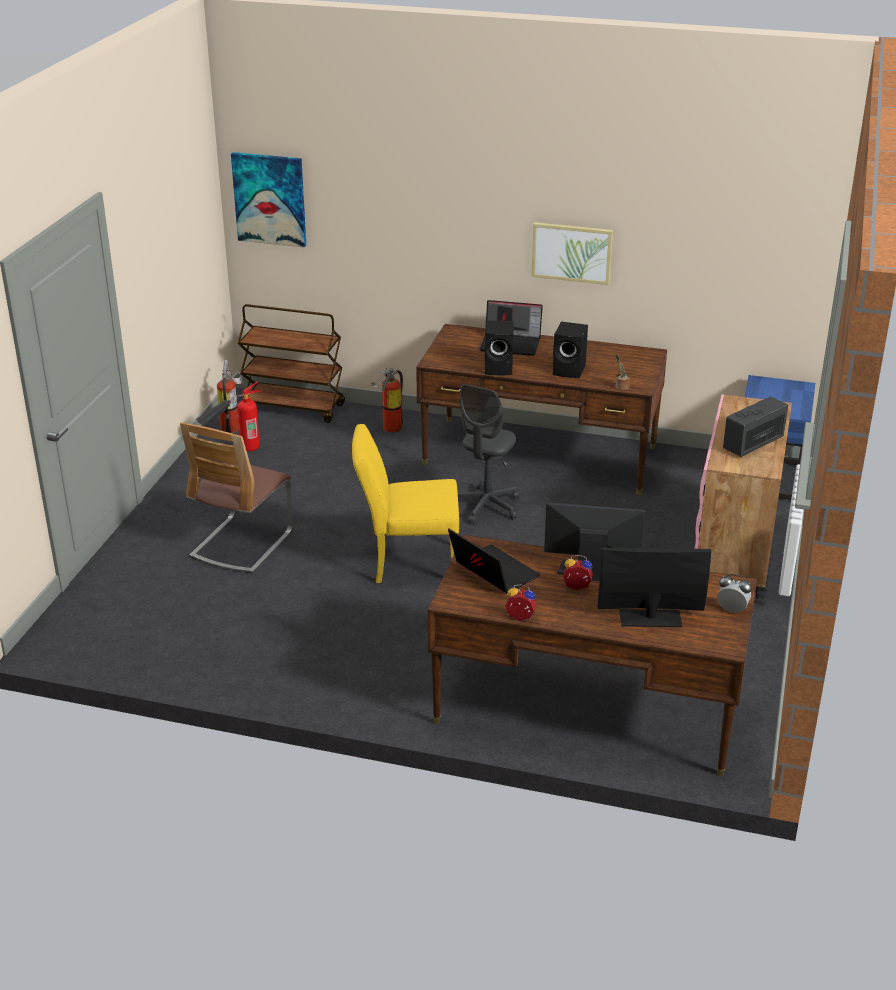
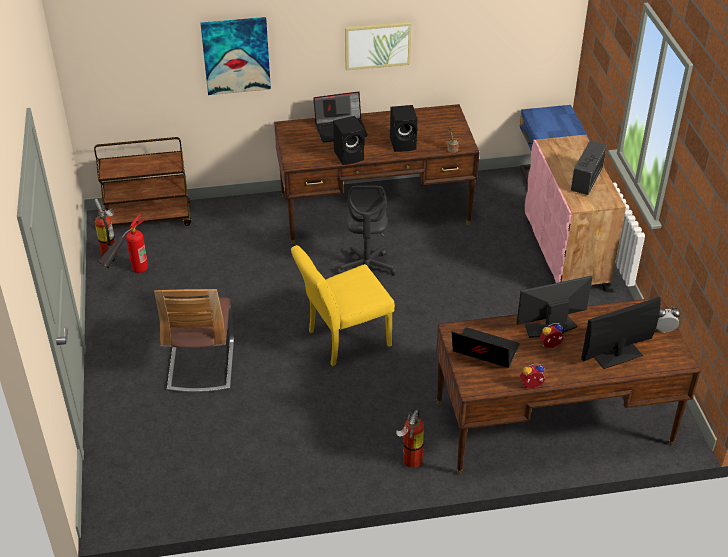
camera: 25 degrees left, 10 degrees up
(270, 199) = (102, 50): picture -> picture (236, 55)
(389, 428) = (241, 216): fire extinguisher -> fire extinguisher (410, 461)

